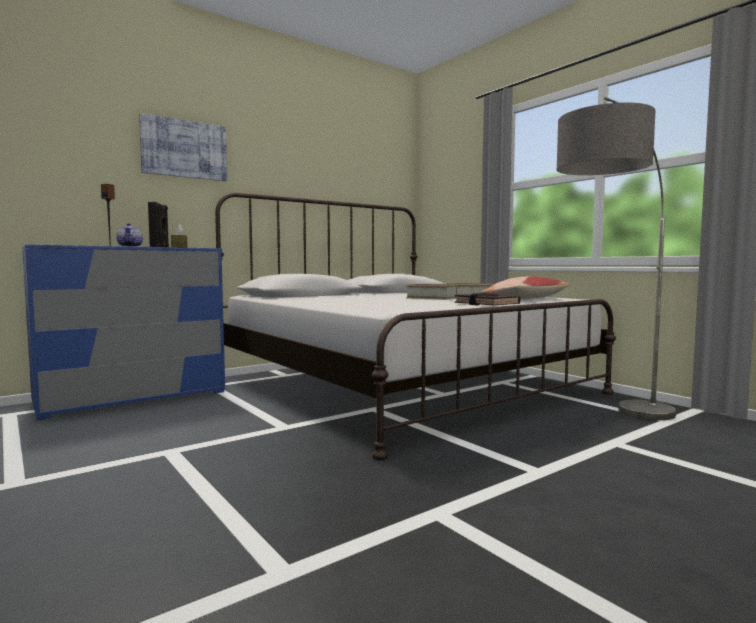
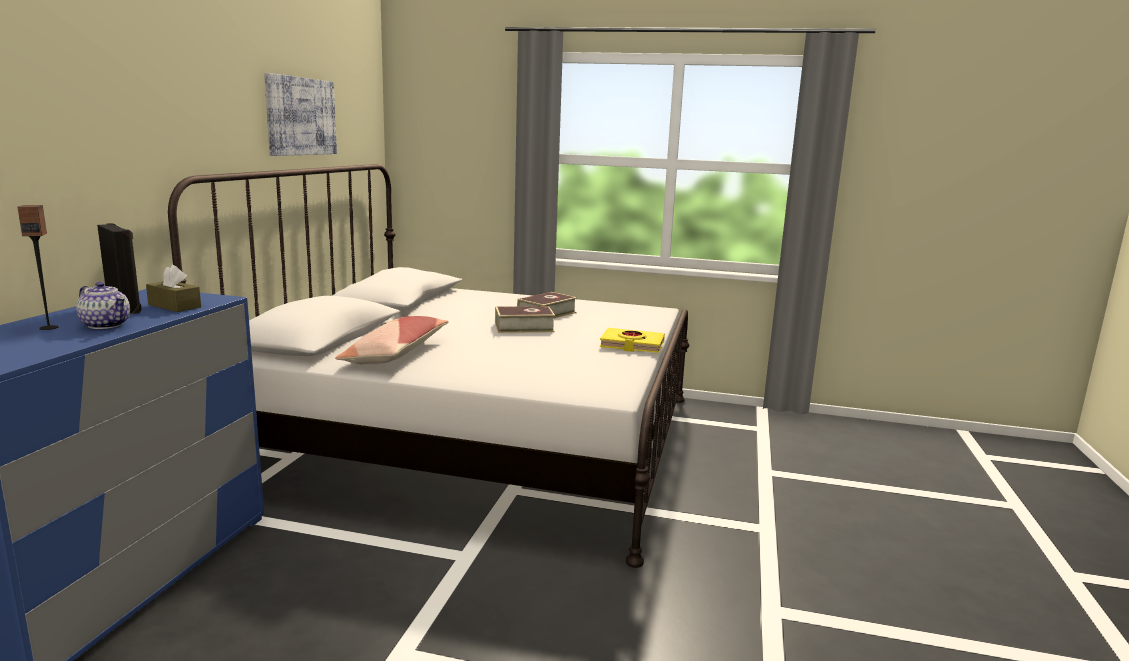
camera: 40 degrees left, 10 degrees up
(184, 149) = (106, 102): picture -> picture (300, 116)
(486, 304) = (632, 345): black book -> yellow book
(526, 299) = (623, 318): pillow -> pillow (395, 354)
(611, 423) = (733, 445): floor lamp -> none

